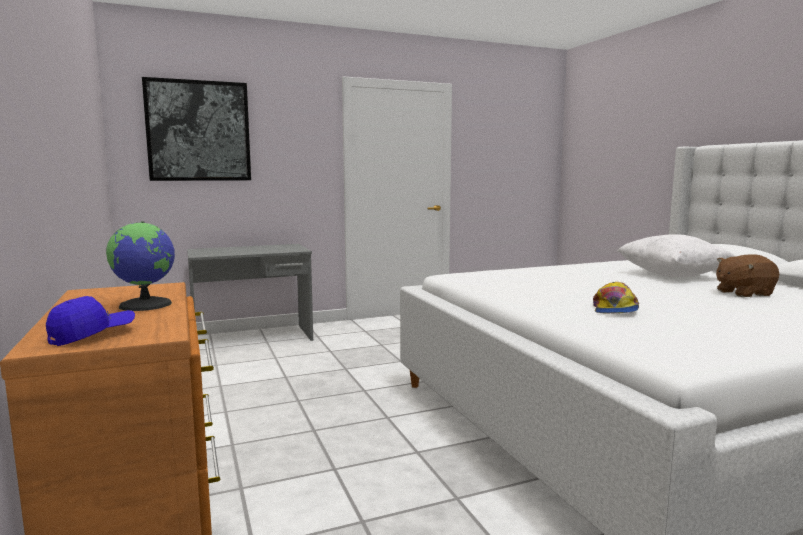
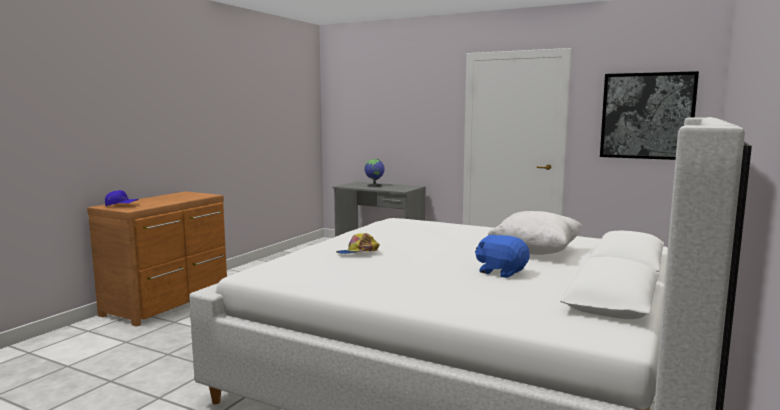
camera: 50 degrees right, 0 degrees up
(146, 304) = (172, 200): globe -> globe (374, 186)
(198, 131) = (368, 101): picture -> picture (647, 116)
(743, 293) = (501, 272): brown plush toy -> blue plush toy

